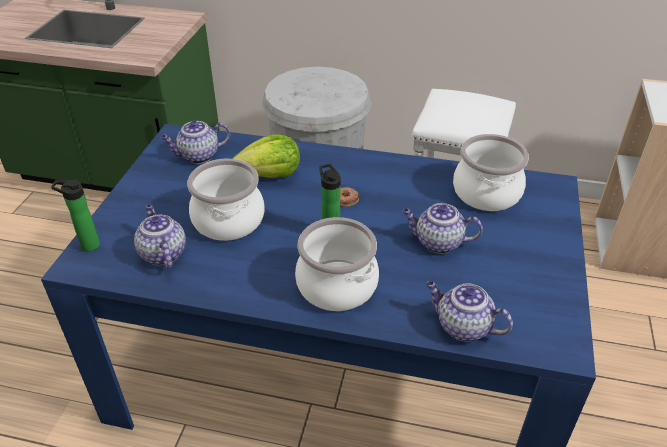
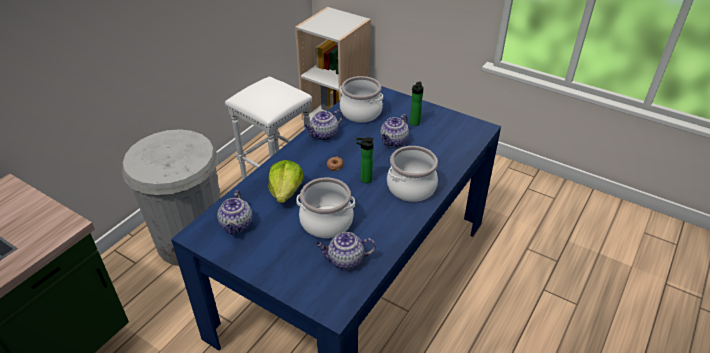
camera: 70 degrees left, 0 degrees up
(87, 245) = (314, 302): bottle -> bottle (414, 124)
(462, 327) = (459, 153): teapot -> teapot (324, 135)

